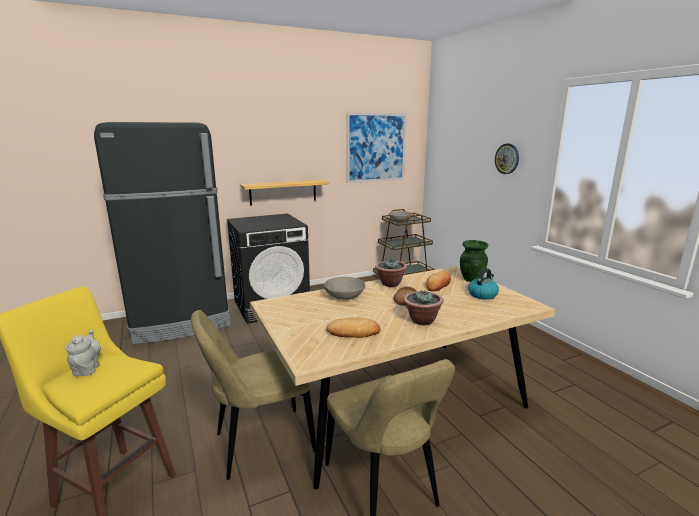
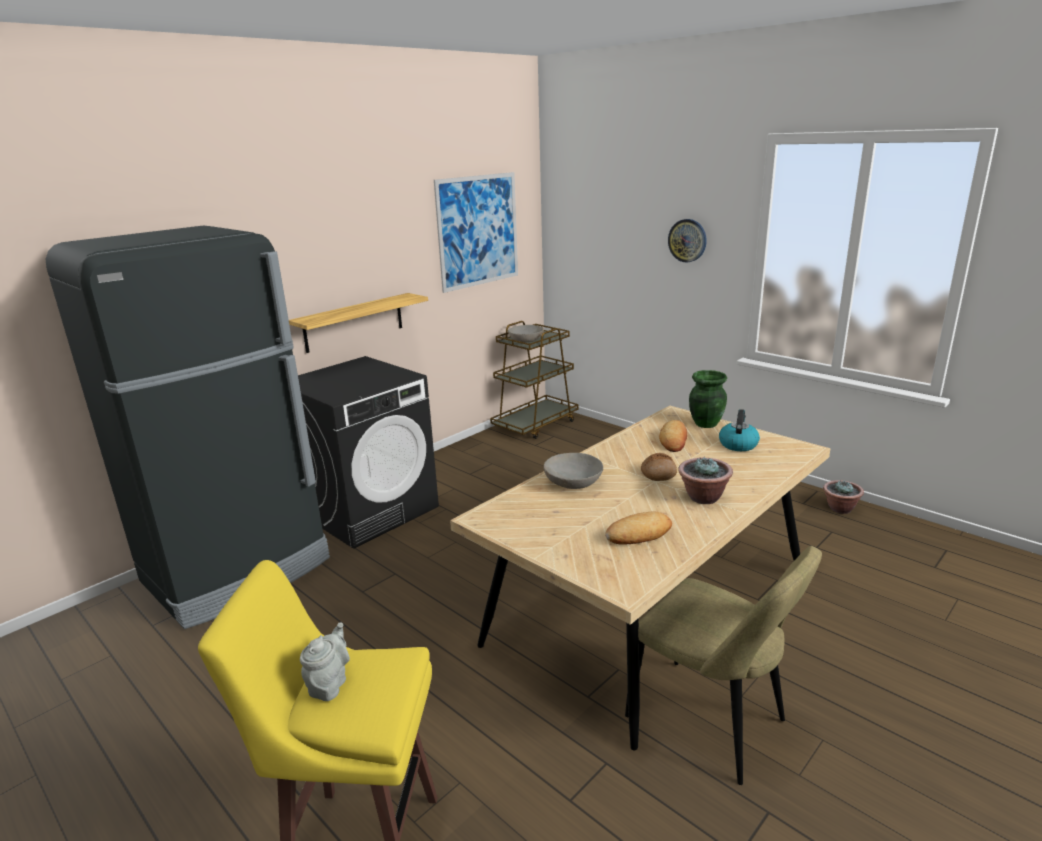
camera: 20 degrees left, 5 degrees up
(87, 368) = (329, 684): grey teapot -> grey teapot turned 45 degrees clockwise
(259, 444) = (519, 718): beige chair -> none
(390, 284) = (613, 450): potted plant -> potted plant (840, 509)

